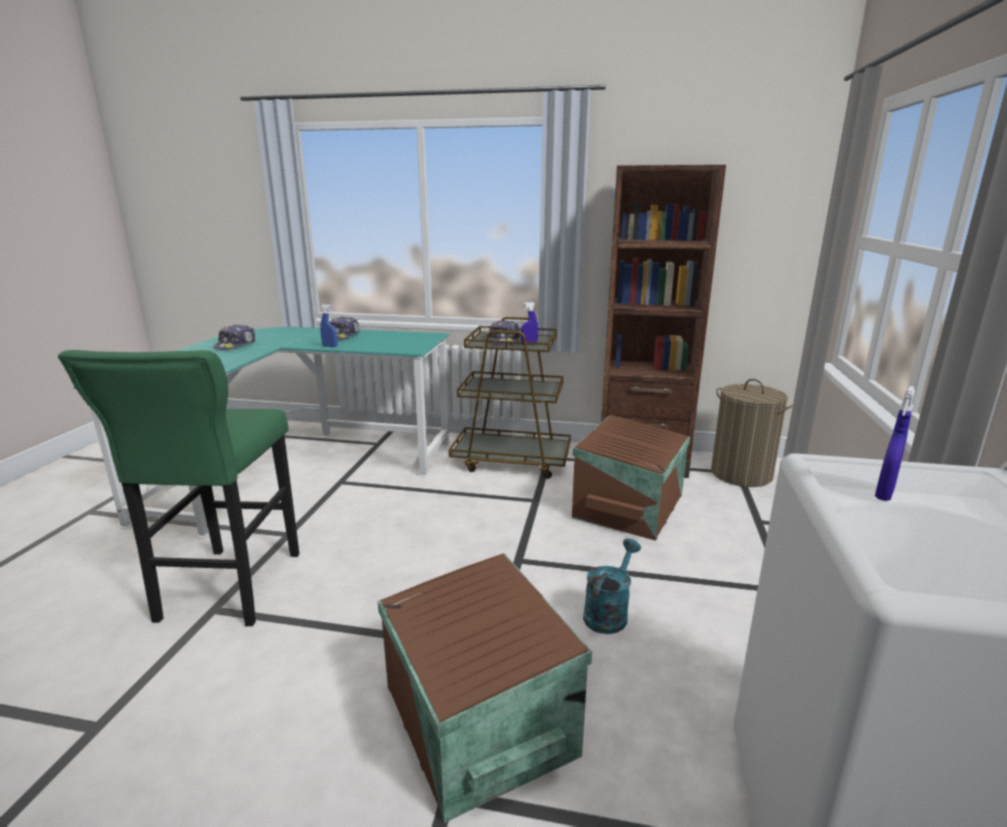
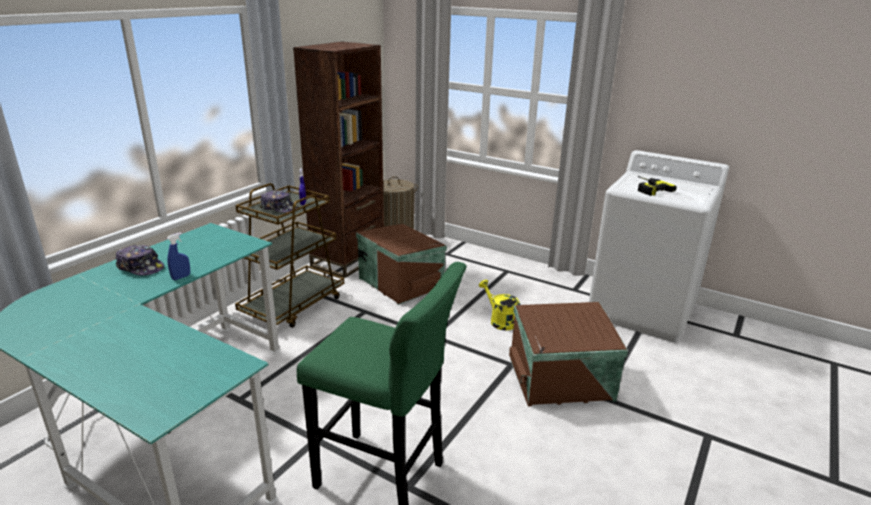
camera: 70 degrees left, 5 degrees up
(236, 345) = (85, 330): cap -> none
(608, 612) = (499, 321): turquoise watering can -> yellow watering can
(884, 494) = (647, 188): blue spray bottle -> power drill

